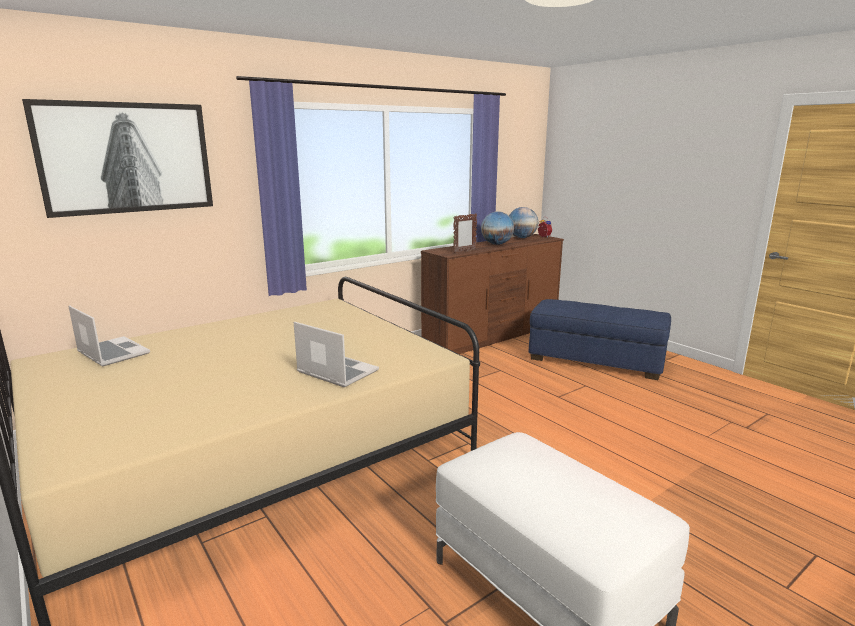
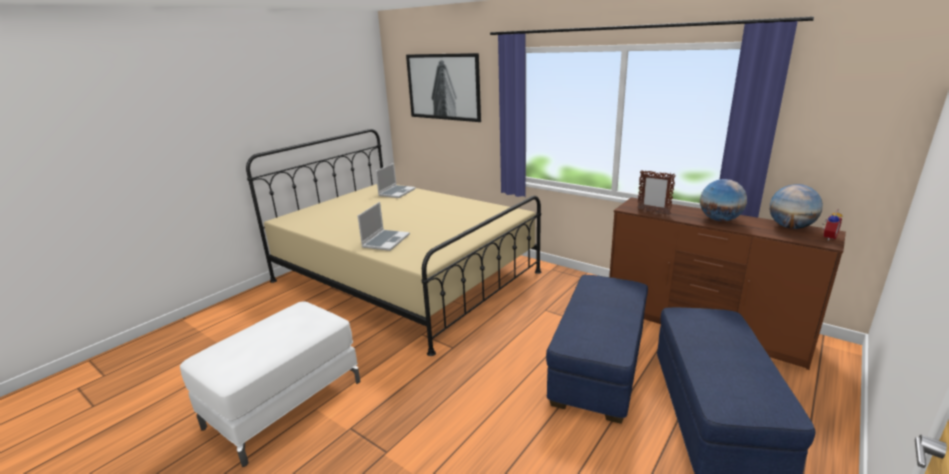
camera: 75 degrees right, 5 degrees up
(529, 380) = (599, 365): none -> blue ottoman

